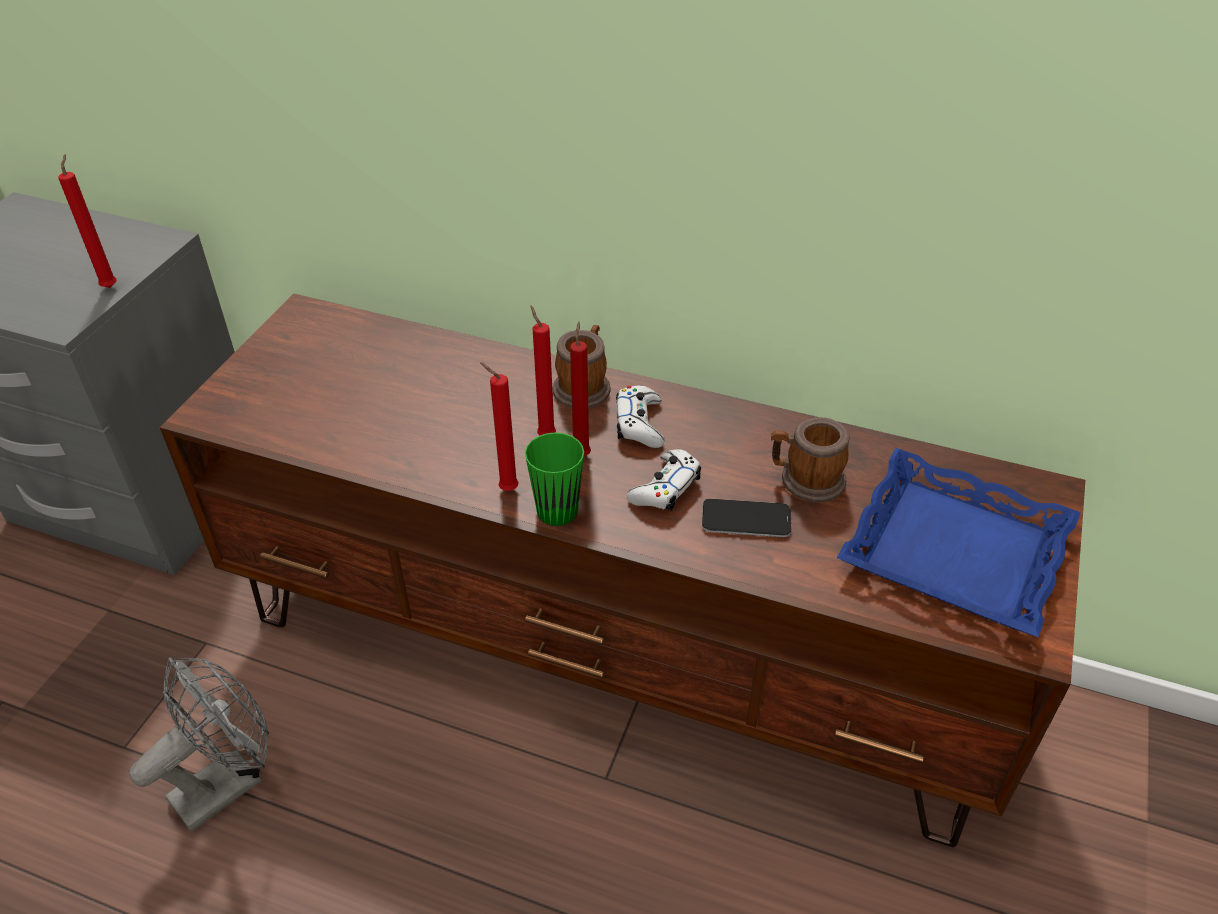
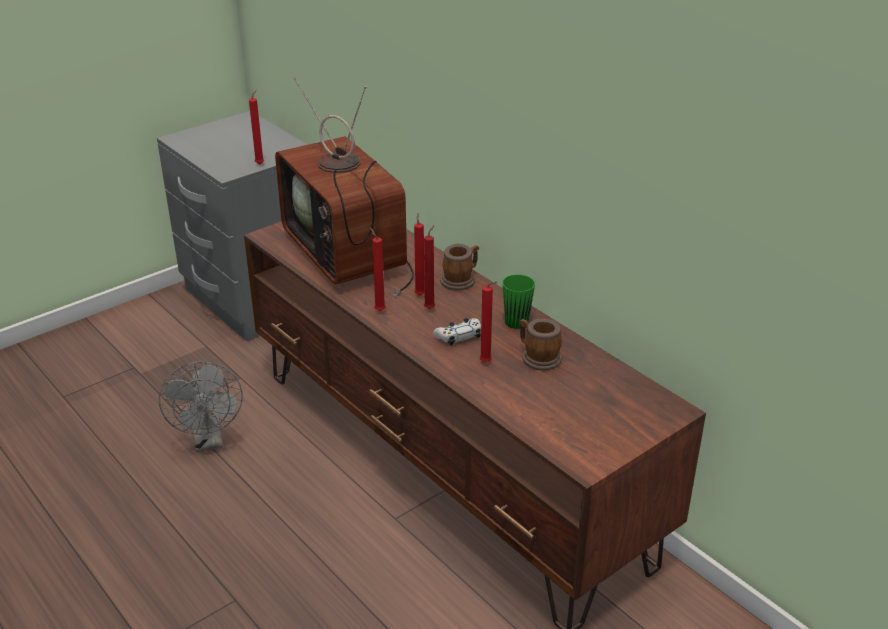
camera: 30 degrees right, 10 degrees down
(228, 781) = (209, 441): grey fan -> grey fan turned 90 degrees clockwise
(377, 403) = (350, 255): none -> television
(557, 502) = (398, 324): green mug -> green mug (519, 319)
(639, 424) = (473, 305): white game controller -> none
(746, 520) = (487, 363): phone -> red candle
(956, 550) = (588, 414): blue tray -> none

